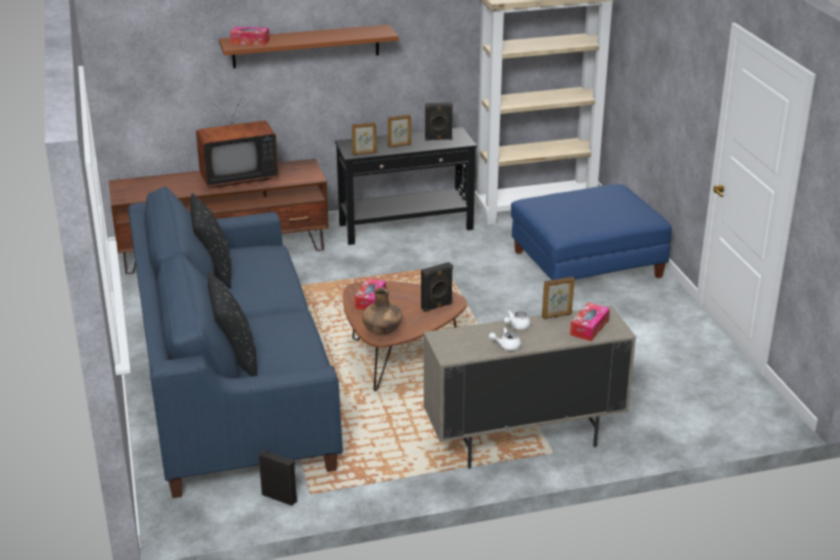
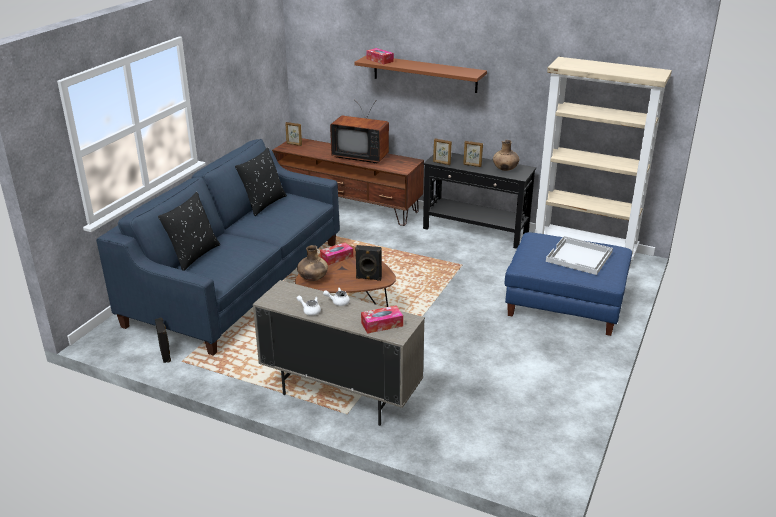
camera: 40 degrees right, 0 degrees up
(438, 139) = (505, 169): black speaker -> brown vase
(557, 315) = (375, 307): picture frame -> picture frame (294, 144)
(600, 206) = (579, 257): none -> white tray

